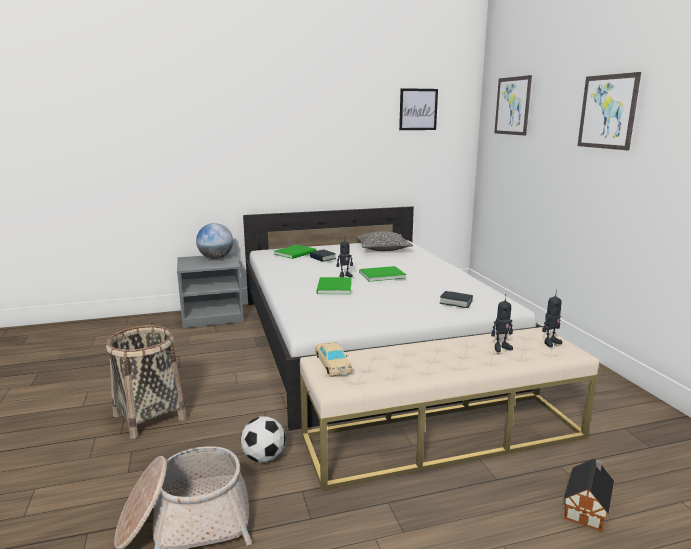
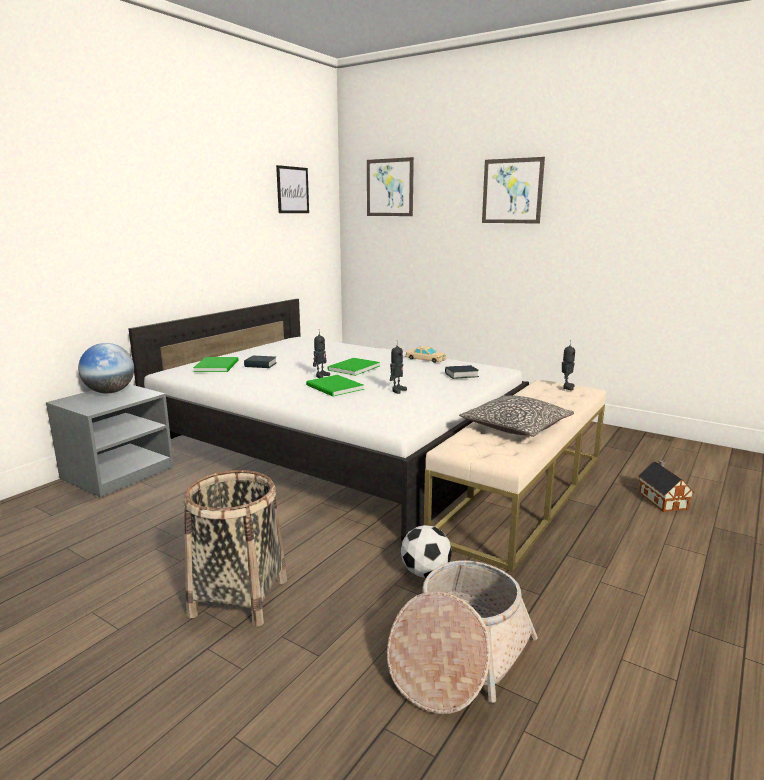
camera: 40 degrees left, 0 degrees up
(333, 363) = (470, 445): beige toy car -> beige toy car (425, 359)
(382, 248) = (296, 347): pillow -> pillow (516, 427)
(501, 348) = (547, 399): toy robot -> toy robot (397, 390)

